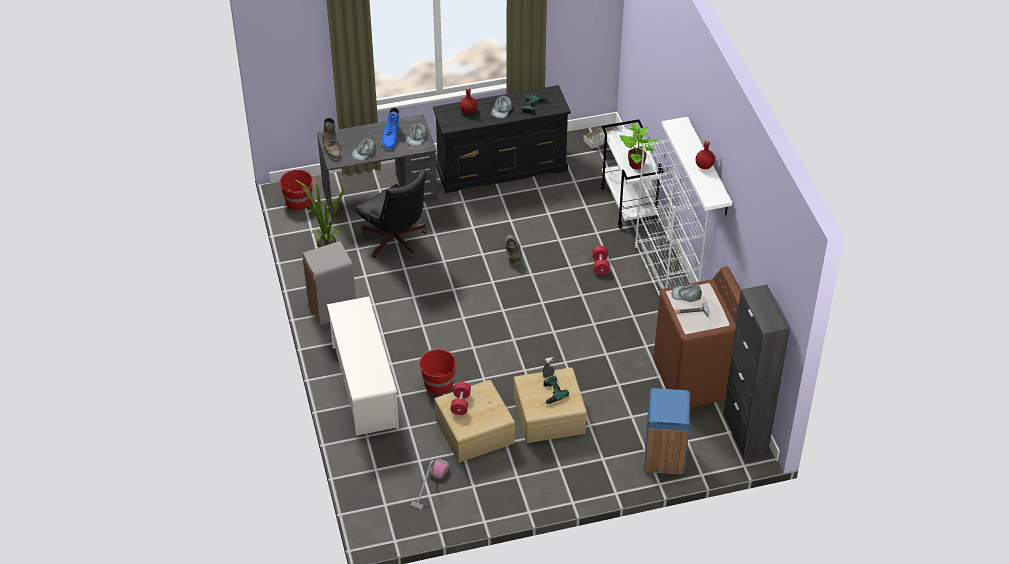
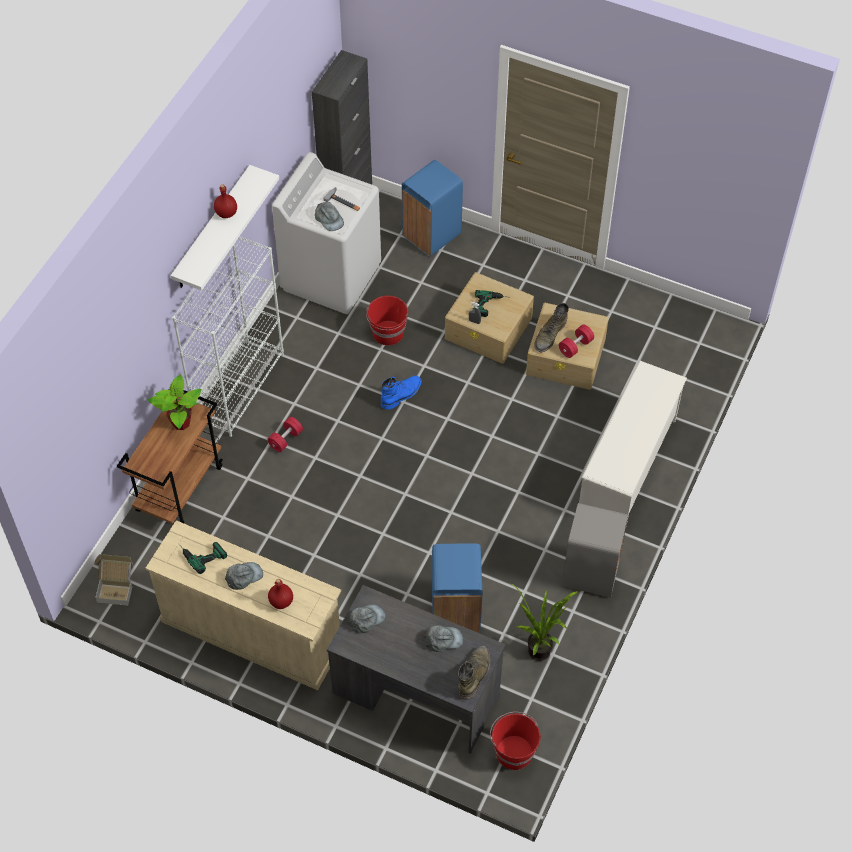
camera: 140 degrees left, 10 degrees up
(391, 137) = (394, 640): blue boot -> blue boot (401, 394)
(396, 242) = (456, 612): black office chair -> blue trash can
(429, 486) = (648, 334): vacuum cleaner -> none
(438, 383) = (557, 422): red bucket -> red bucket (388, 333)
(502, 168) = (251, 631): black dresser -> beige dresser
(512, 252) = (351, 514): green boot -> green boot (550, 335)
(629, 205) = (179, 487): white cart -> brown cart
(697, 379) = (331, 276): brown washing machine -> white washing machine

